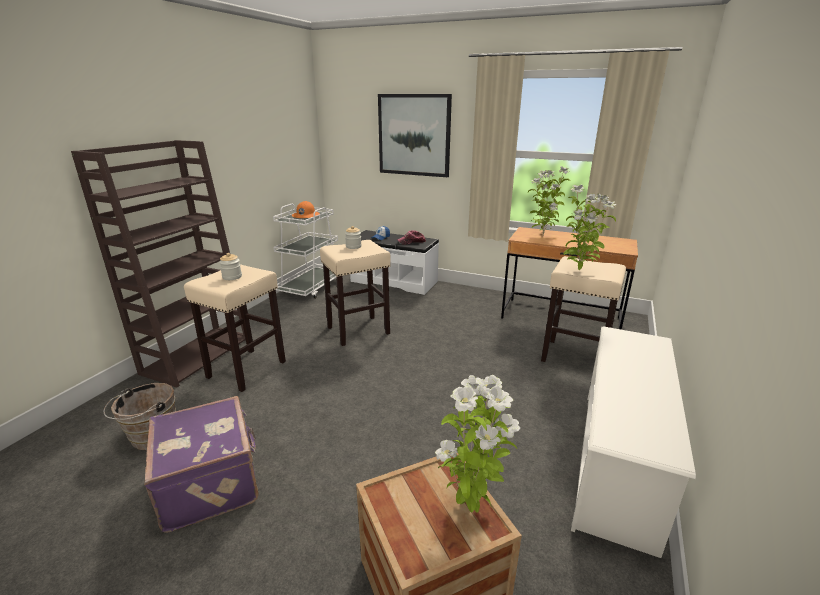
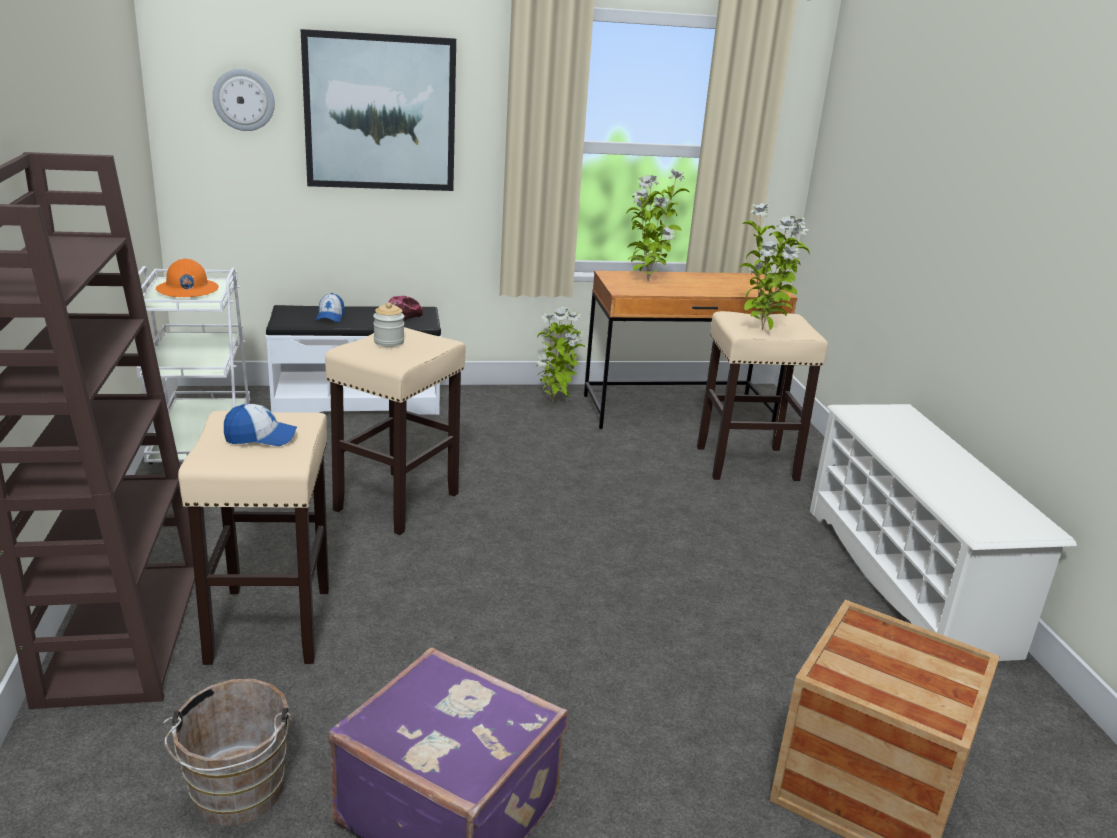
camera: 35 degrees left, 0 degrees up
(232, 277) = (261, 437): jar -> cap
(355, 130) = (244, 100): none -> wall clock
(469, 505) = (925, 650): potted plant -> potted plant (554, 403)

